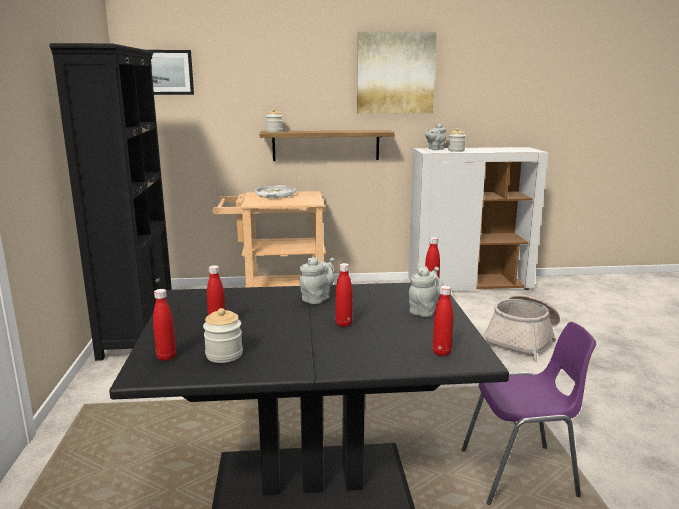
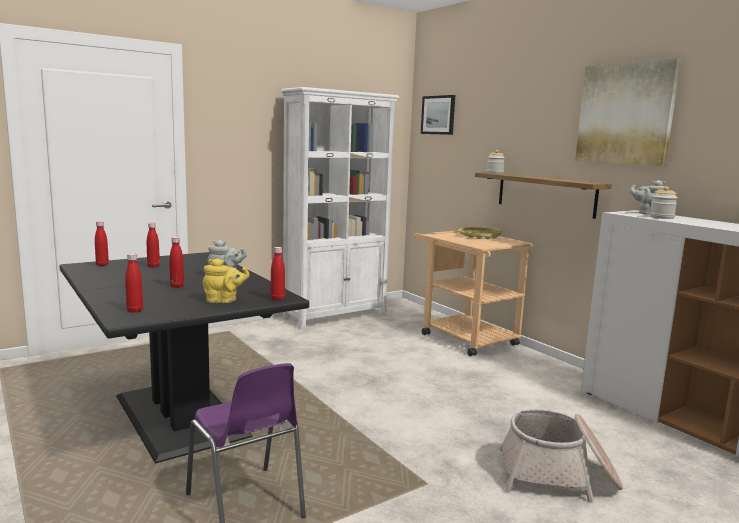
camera: 60 degrees right, 5 degrees down
(138, 331) = (336, 316): black bookcase -> white bookcase
(224, 355) = (109, 272): jar -> none
(275, 195) = (479, 236): white tray -> yellow tray
(424, 310) = (224, 301): grey teapot -> yellow teapot

